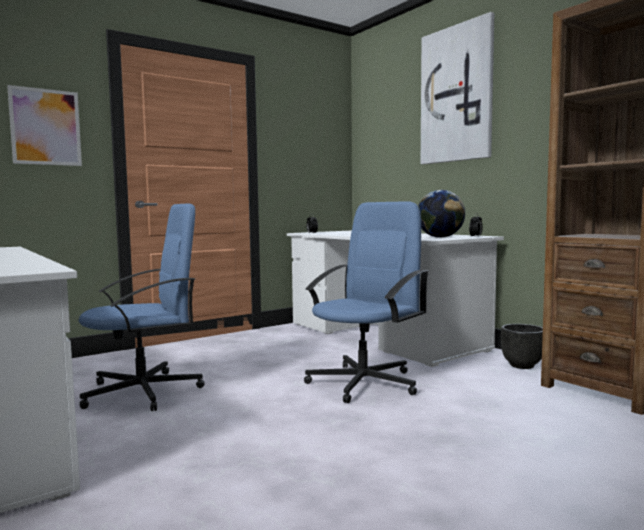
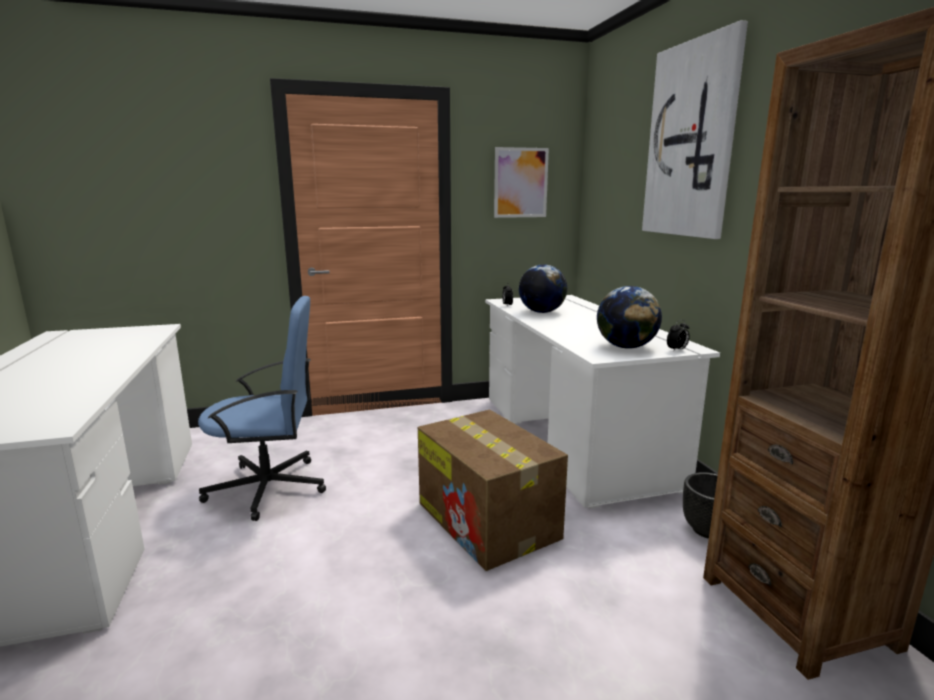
camera: 20 degrees right, 10 degrees up
(46, 127) = (211, 195): picture -> picture (520, 183)
(346, 233) = (541, 312): none -> globe
(365, 383) = (488, 521): blue office chair -> cardboard box

